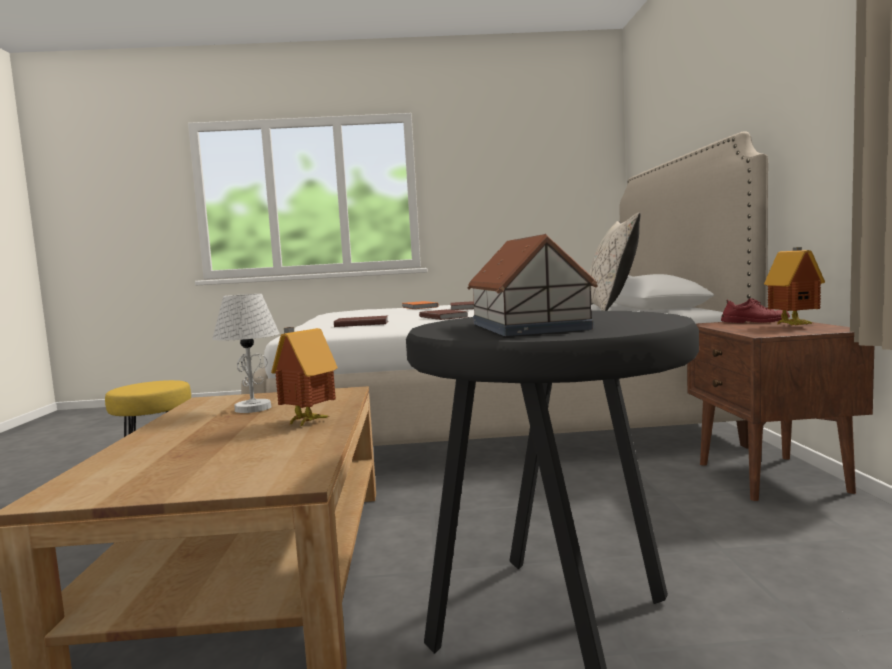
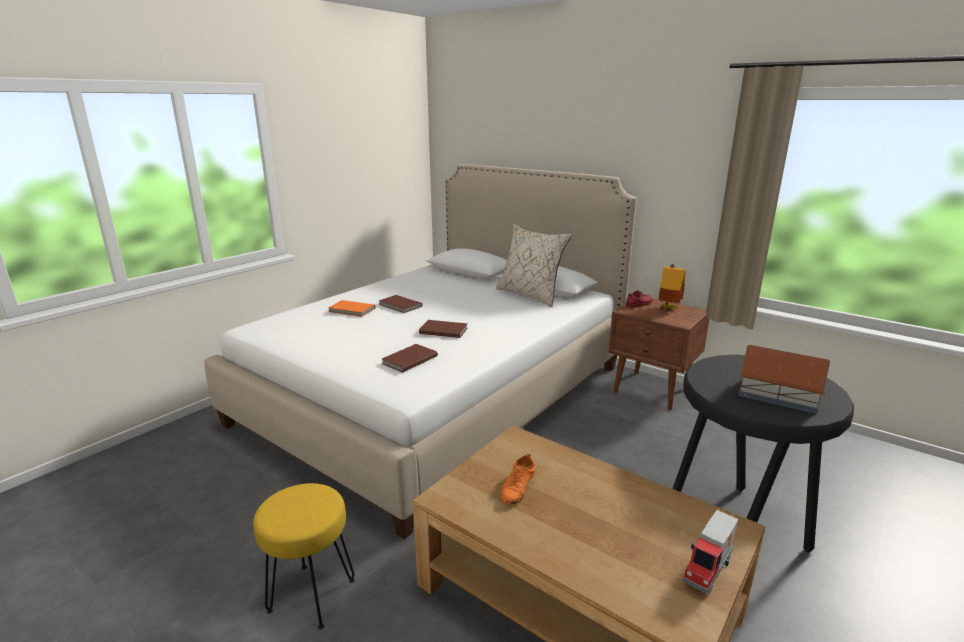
camera: 50 degrees left, 15 degrees up
(178, 485) = (709, 570): none -> toy truck
(253, 408) = (518, 487): white table lamp -> orange shoe
(306, 422) = (597, 482): toy house -> none

